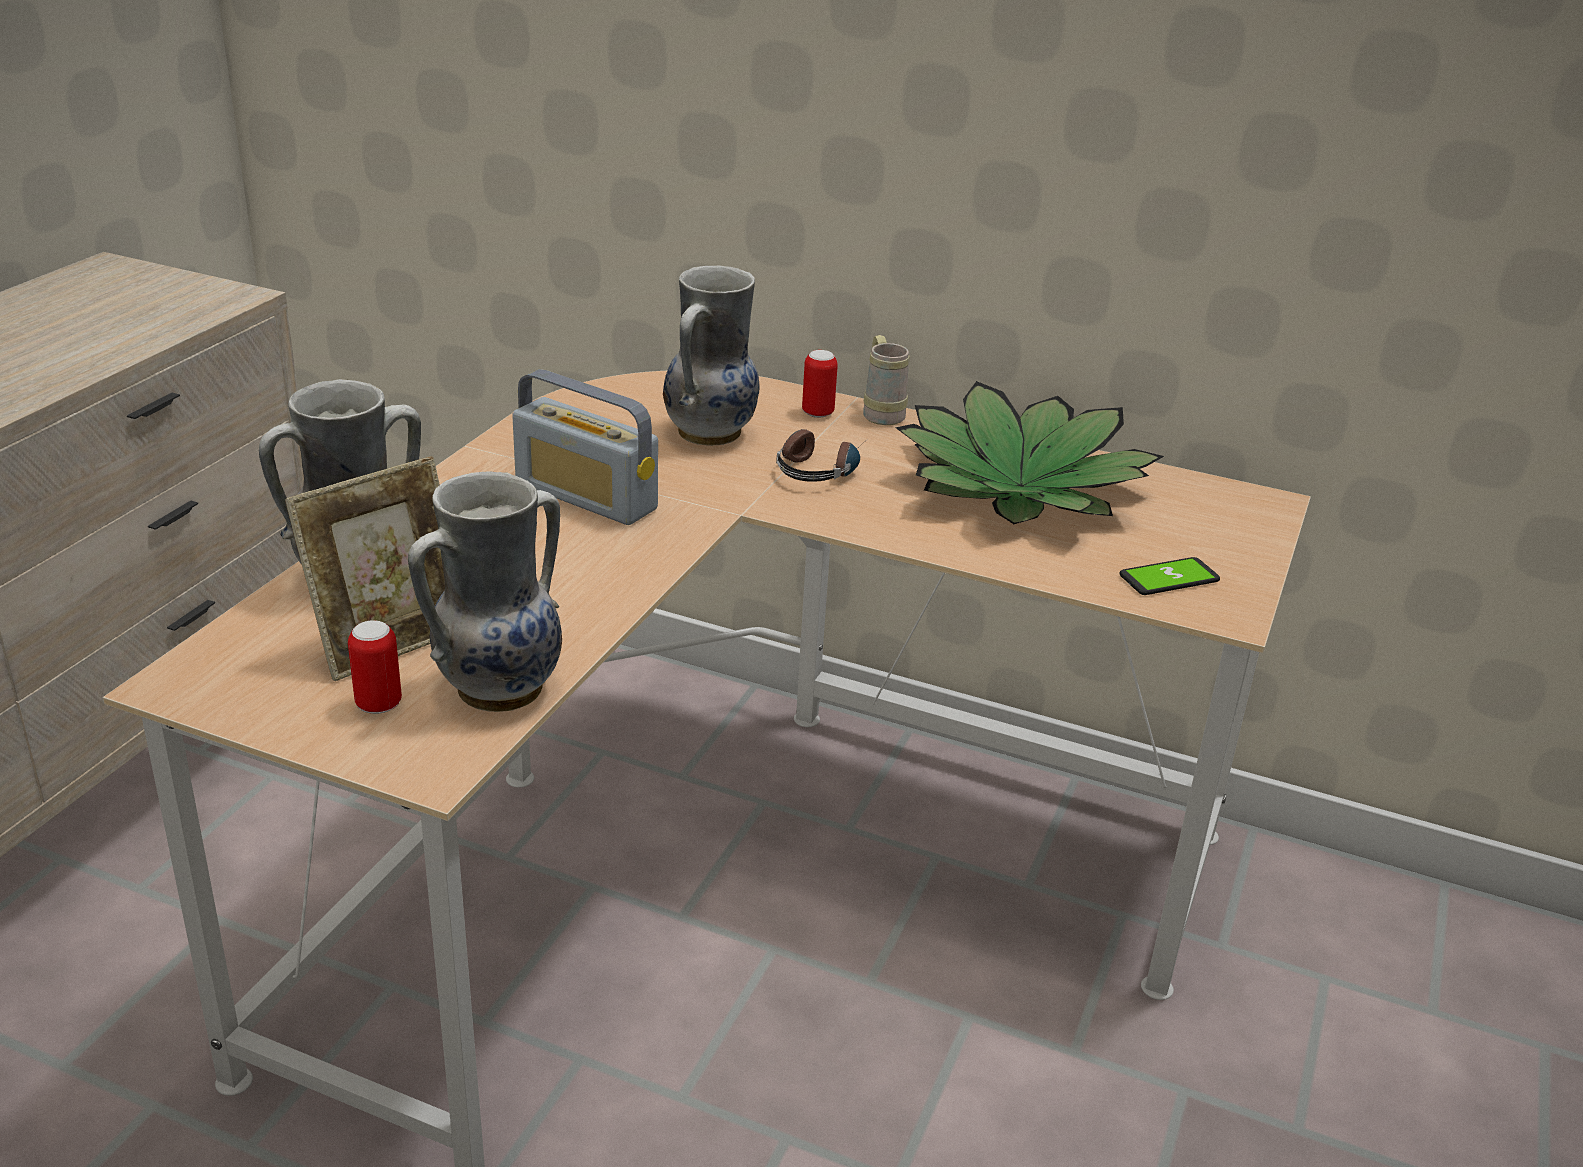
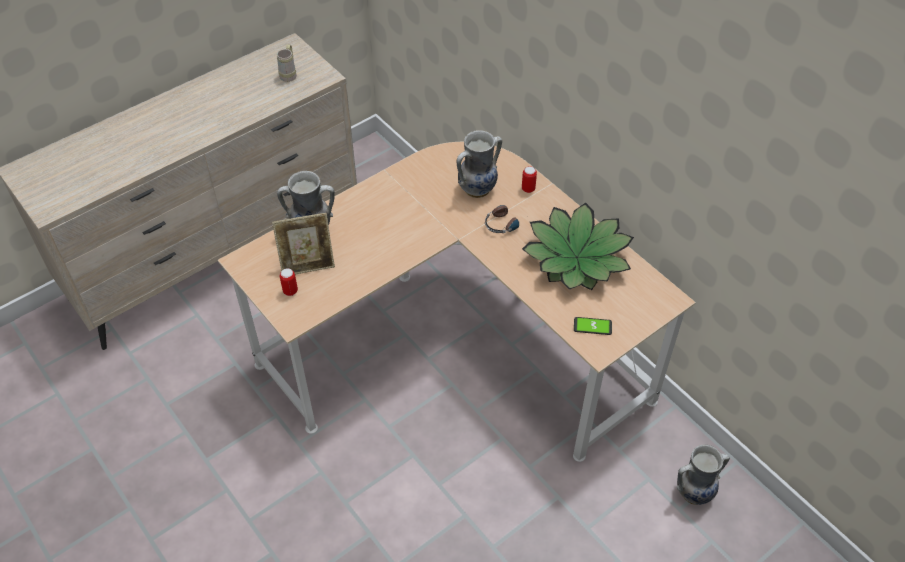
camera: 30 degrees right, 20 degrees up
(498, 688) = (328, 297): vase -> vase (693, 492)
(586, 496) = (409, 212): radio -> none
(881, 412) = (554, 196): beige mug -> beige mug (289, 74)

